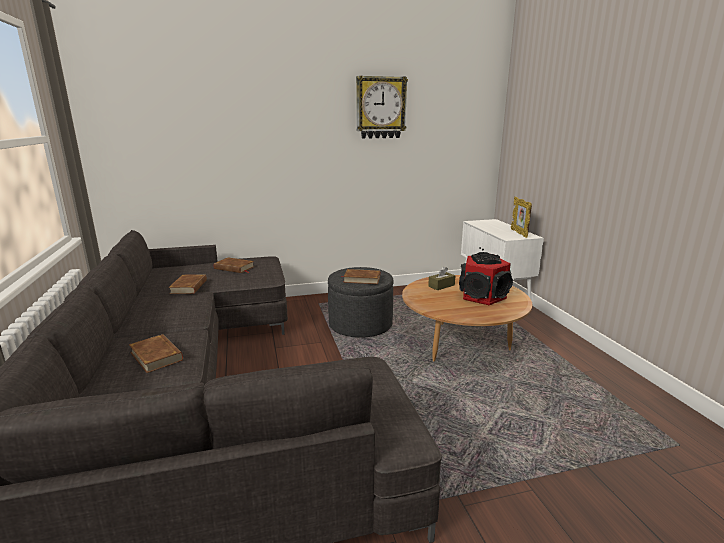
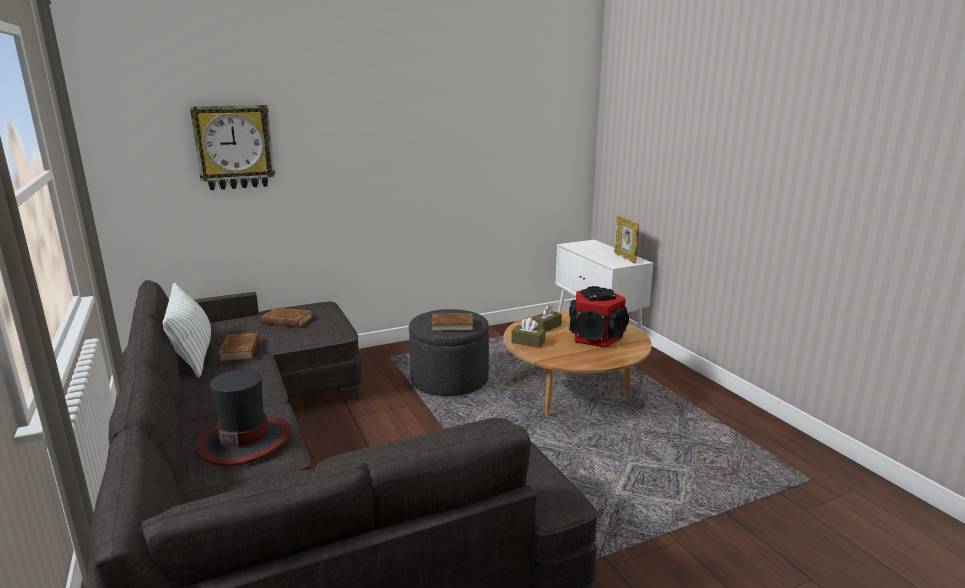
camera: 10 degrees left, 0 degrees up
(153, 287) = (192, 354): none -> pillow
(156, 356) = (245, 440): brown book -> hat
(380, 108) = (455, 112): wall clock -> wall clock (234, 147)
(422, 296) = (528, 342): none -> brown tissue box

